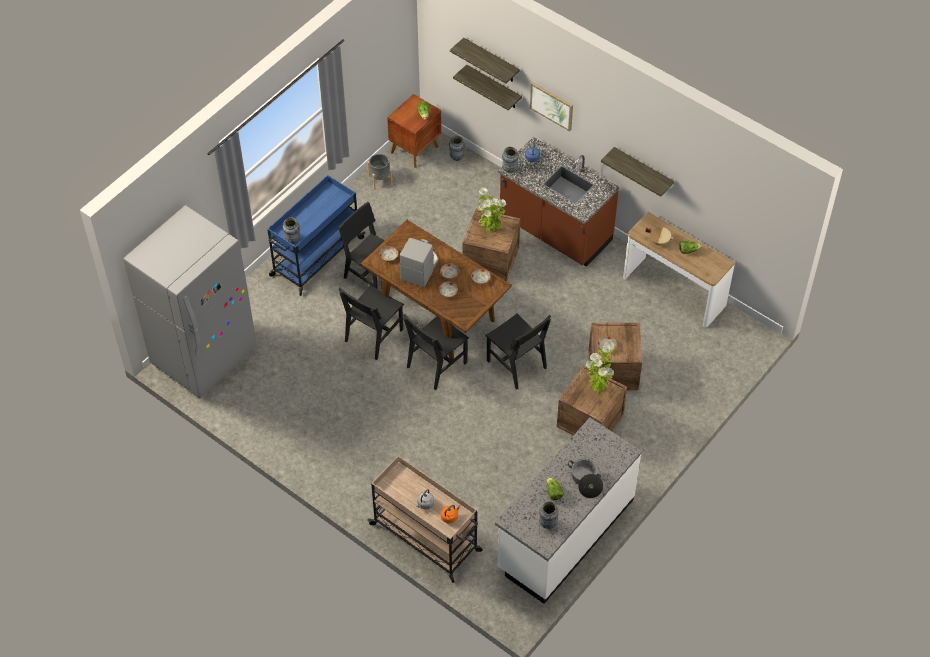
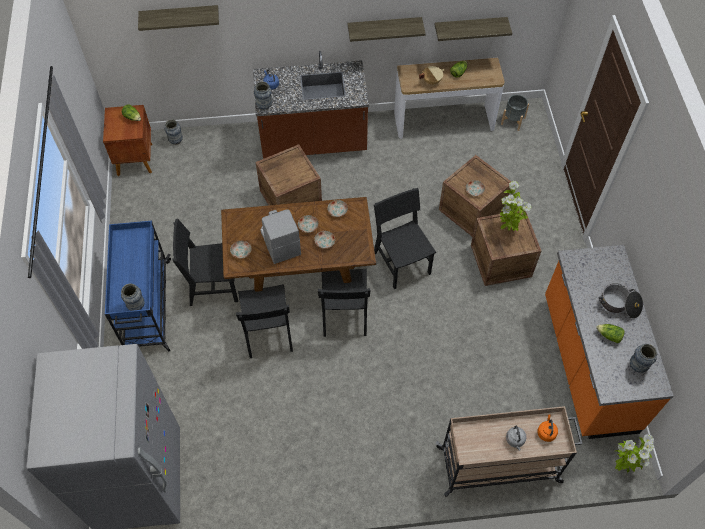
camera: 45 degrees left, 5 degrees up
(380, 180) = (132, 203): grey planter -> grey planter (513, 121)
(490, 230) = (286, 171): potted plant -> potted plant (622, 465)
(494, 87) = (191, 46): shelf -> shelf (469, 28)
(516, 364) = (402, 263): black chair -> black chair turned 120 degrees counterclockwise
(552, 105) = (265, 23): picture -> none
(565, 534) = (587, 363): white counter -> orange counter

